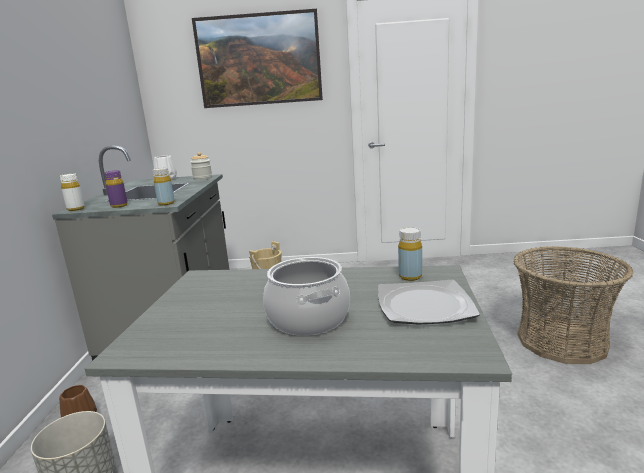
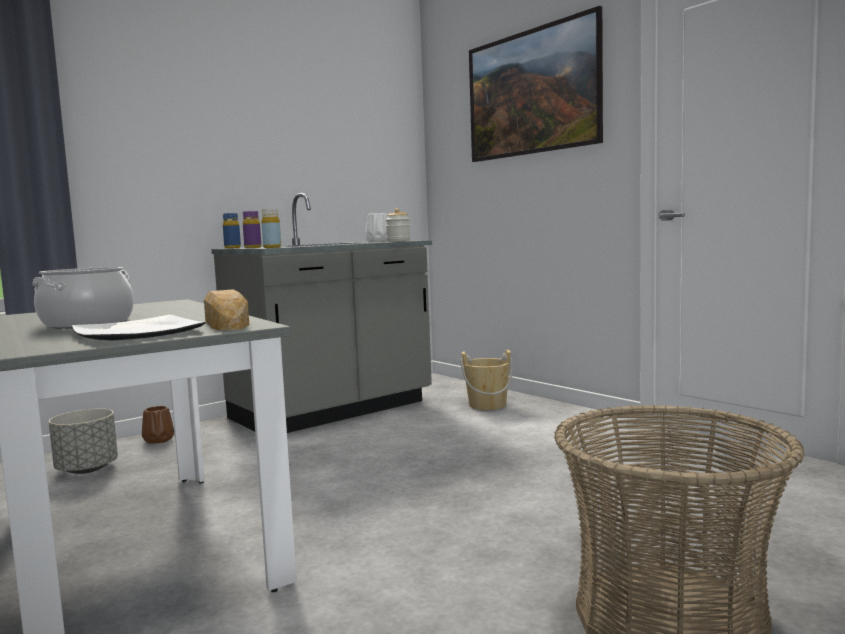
camera: 50 degrees right, 10 degrees down
(76, 209) = (232, 248): white bottle -> blue bottle
(410, 276) = (226, 323): yellow bottle -> bread

